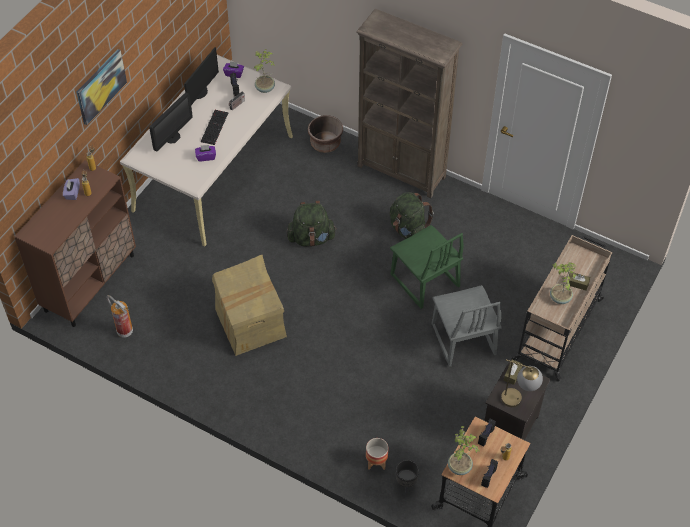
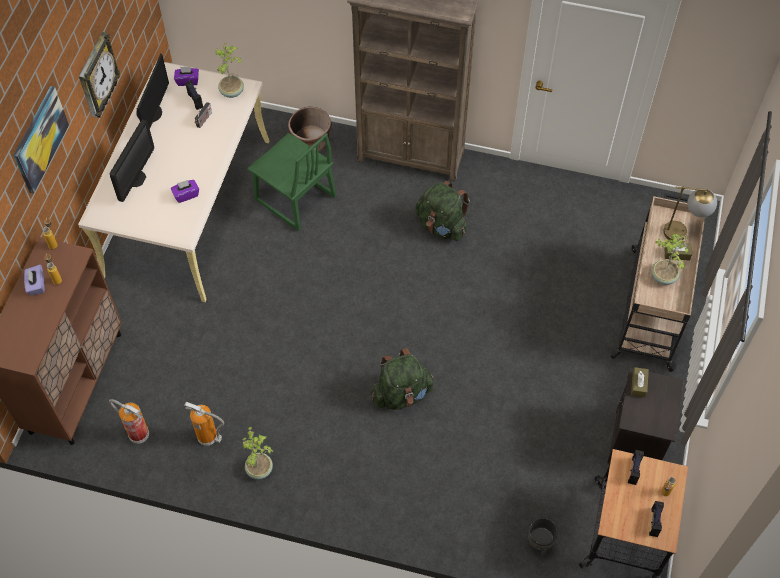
camera: 15 degrees left, 5 degrees up
(159, 53) = (97, 77): none -> wall clock
(176, 345) = (209, 437): none -> fire extinguisher
(214, 127) = (184, 154): keyboard -> none
(250, 323) = (290, 386): cardboard box -> none
(311, 238) = (331, 262): green backpack -> green backpack (402, 394)
(376, 462) = (496, 525): planter -> none
(424, 281) = (480, 285): green chair -> green chair (295, 199)
(460, 467) = (617, 518): potted plant -> potted plant (260, 469)
(462, 340) = (547, 347): grey chair -> none
(518, 400) = (656, 416): table lamp -> table lamp (683, 233)

